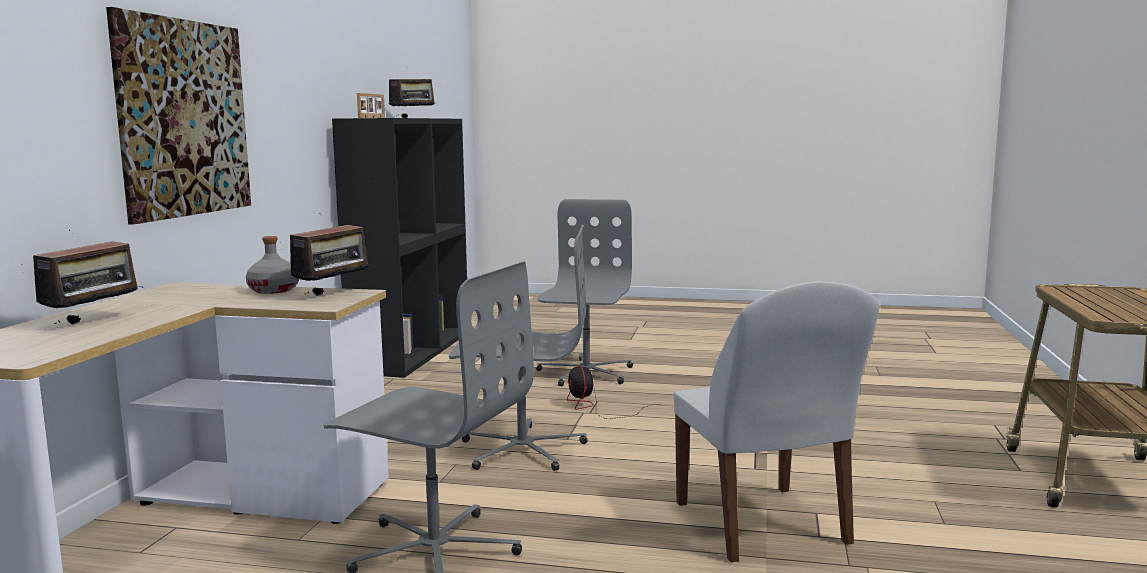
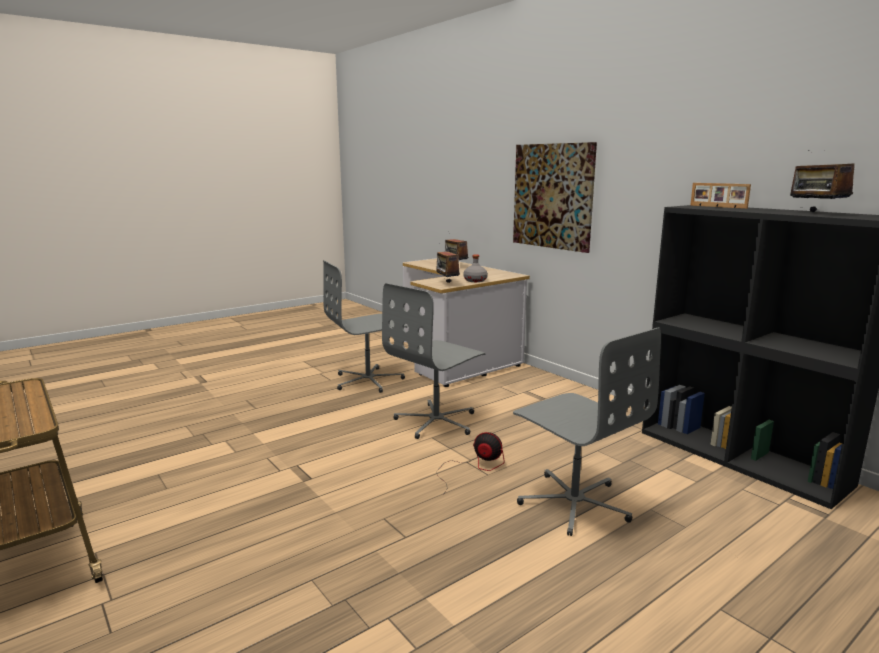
camera: 130 degrees right, 5 degrees up
(762, 526) = (257, 434): white chair -> none

